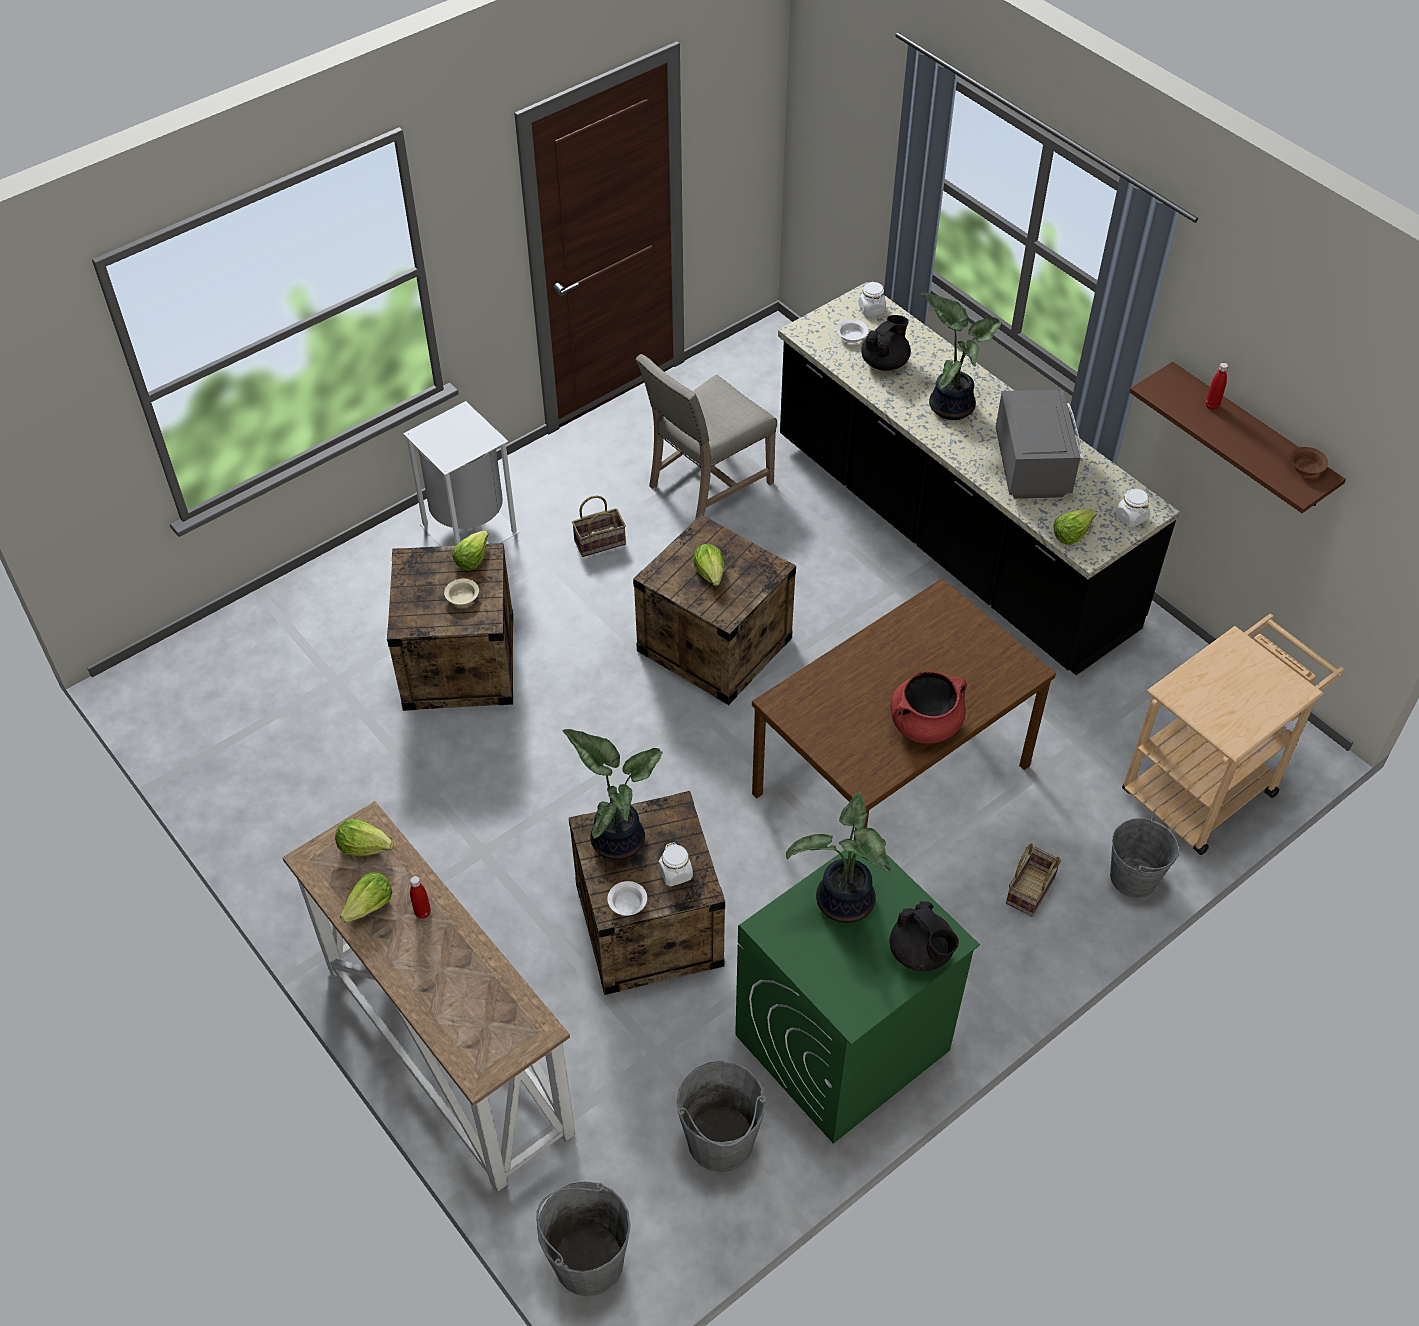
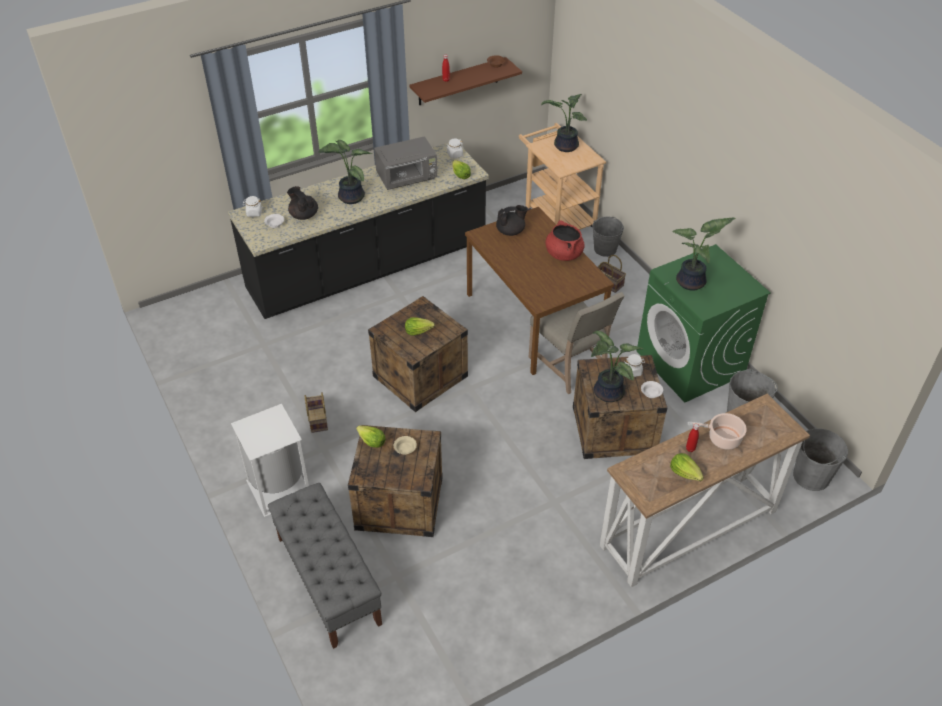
camera: 80 degrees left, 5 degrees down
(325, 610) = (328, 580): none -> grey bench
(365, 846) = (641, 474): lettuce -> none
(450, 959) = (722, 438): none -> cooking pot
(706, 484) = (286, 362): beige chair -> beige chair (571, 366)
(921, 953) = (721, 262): black teapot -> black teapot (511, 231)
(1032, 466) = (407, 178): grey microwave -> grey microwave turned 150 degrees clockwise
(1254, 687) = (565, 147): none -> potted plant

